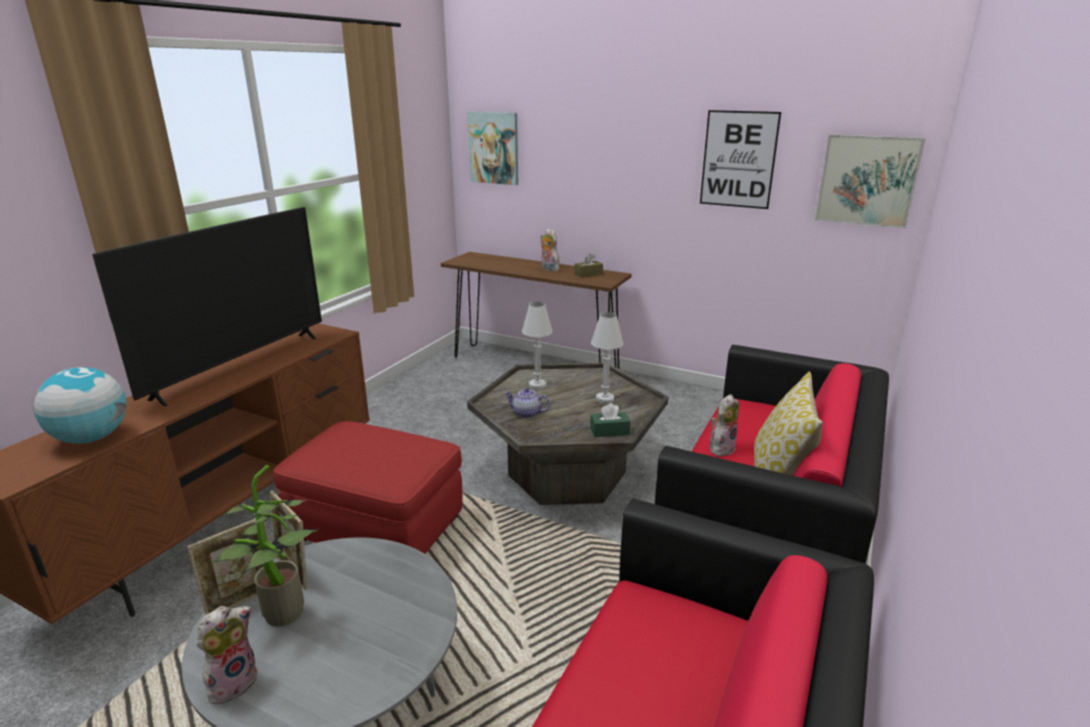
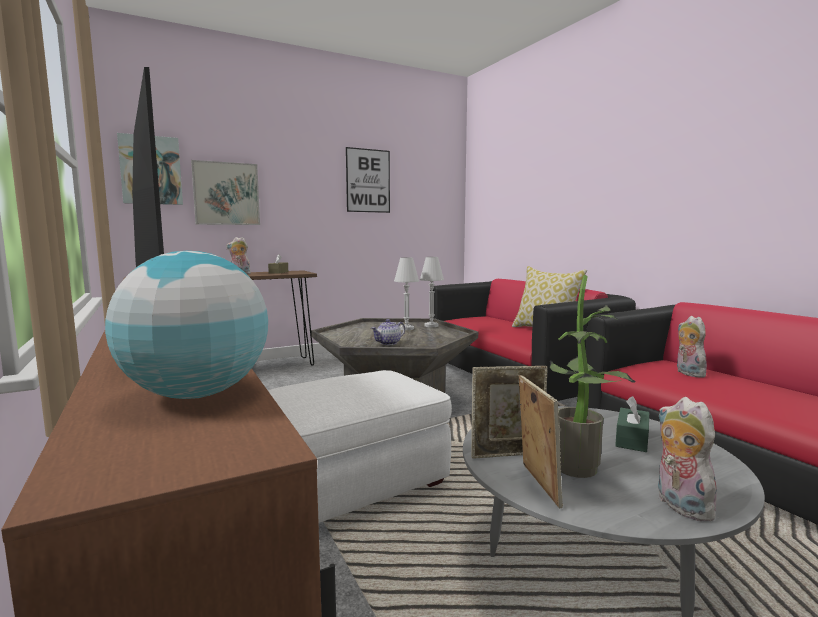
camera: 55 degrees left, 15 degrees down
(376, 527) = (350, 485): red ottoman -> white ottoman
(537, 385) = (351, 335): white table lamp -> white table lamp (431, 326)
(609, 431) = (450, 335): green tissue box -> green tissue box (632, 439)
(721, 448) = (497, 330): plush toy -> plush toy (687, 373)
(867, 180) = (437, 192): picture -> picture (226, 193)

